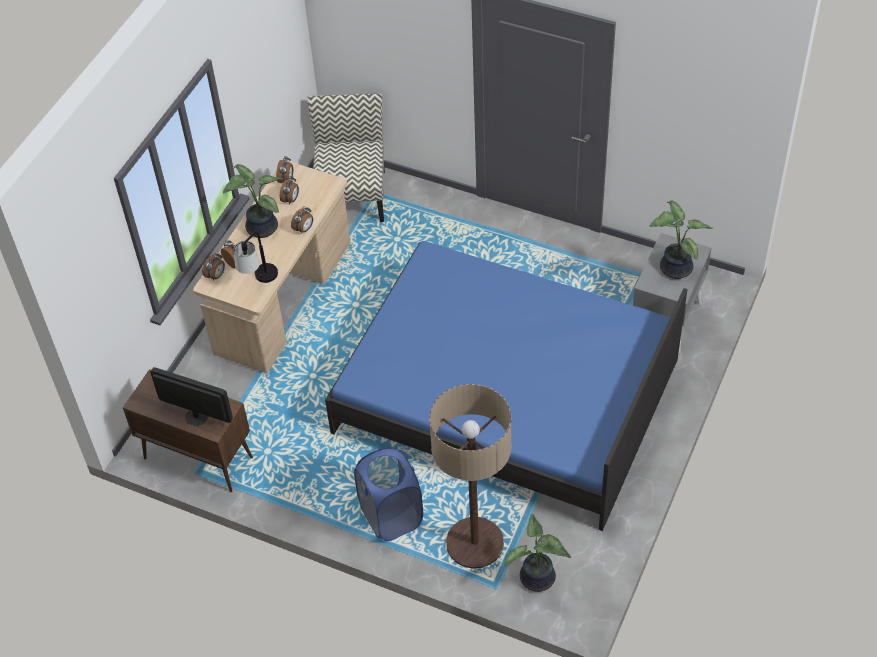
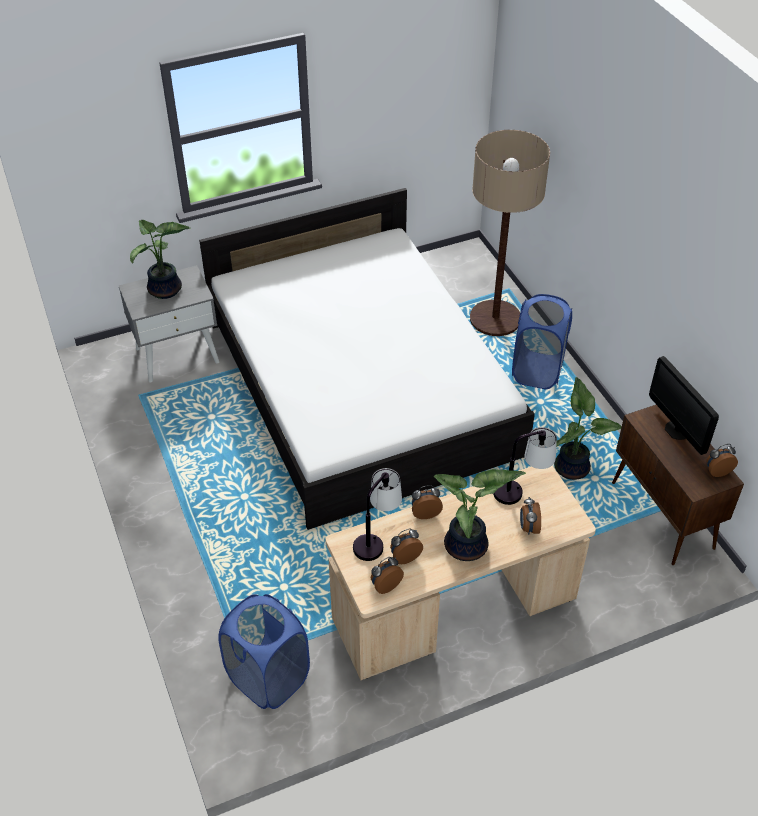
camera: 140 degrees left, 5 degrees down
(216, 276) = (559, 527): alarm clock -> alarm clock (717, 471)
(317, 197) = (376, 538): none -> table lamp
(352, 196) = (268, 678): chair -> blue laundry basket
(507, 396) = (360, 387): blue bed -> white bed
(537, 580) = (477, 277): potted plant -> potted plant (573, 467)

